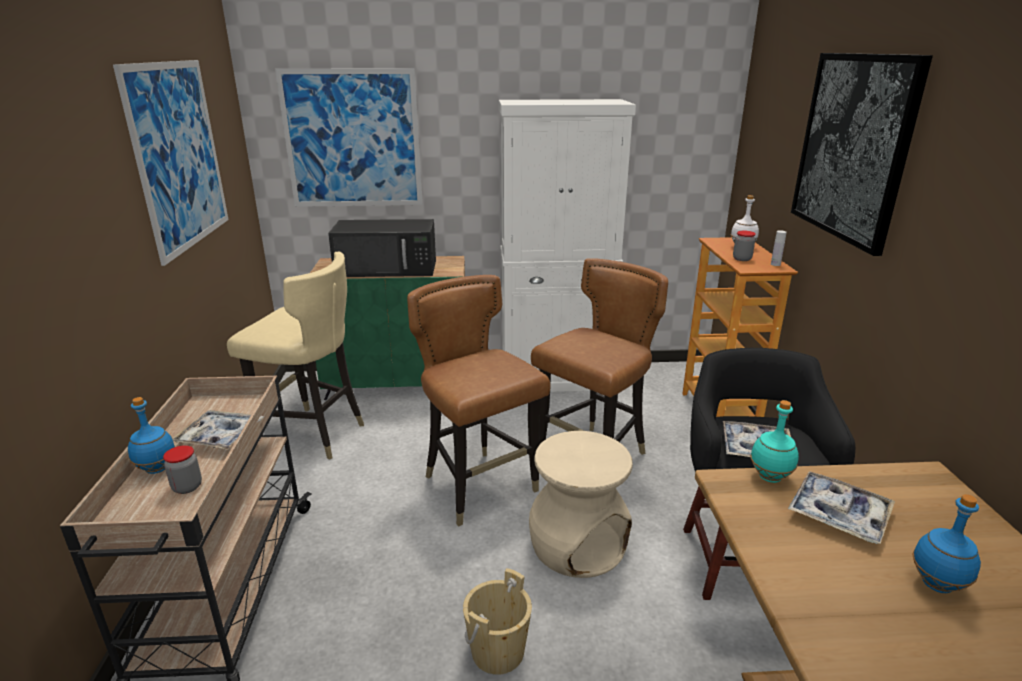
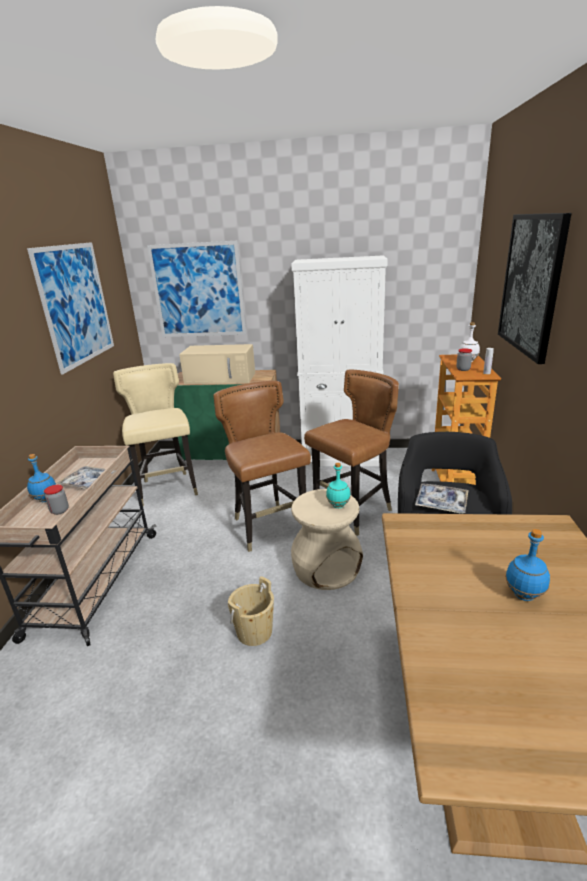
camera: 10 degrees right, 0 degrees up
(312, 435) = (168, 489): beige chair -> beige chair turned 135 degrees counterclockwise
(388, 268) = (221, 378): black microwave -> beige microwave
(770, 477) = (433, 520): turquoise bottle -> turquoise bottle (338, 505)
(838, 514) = (472, 546): tray -> none

